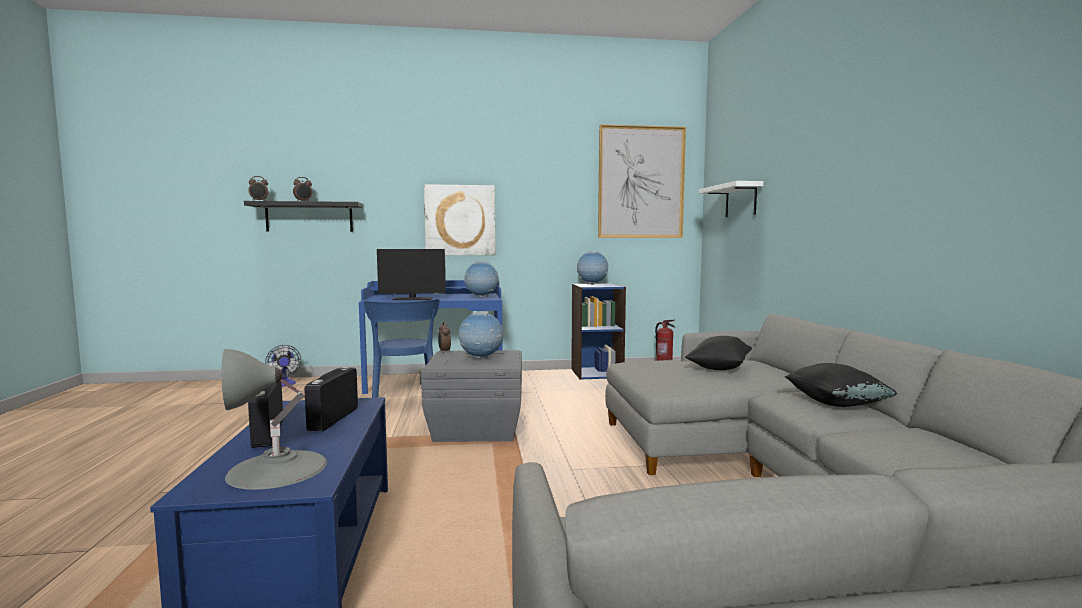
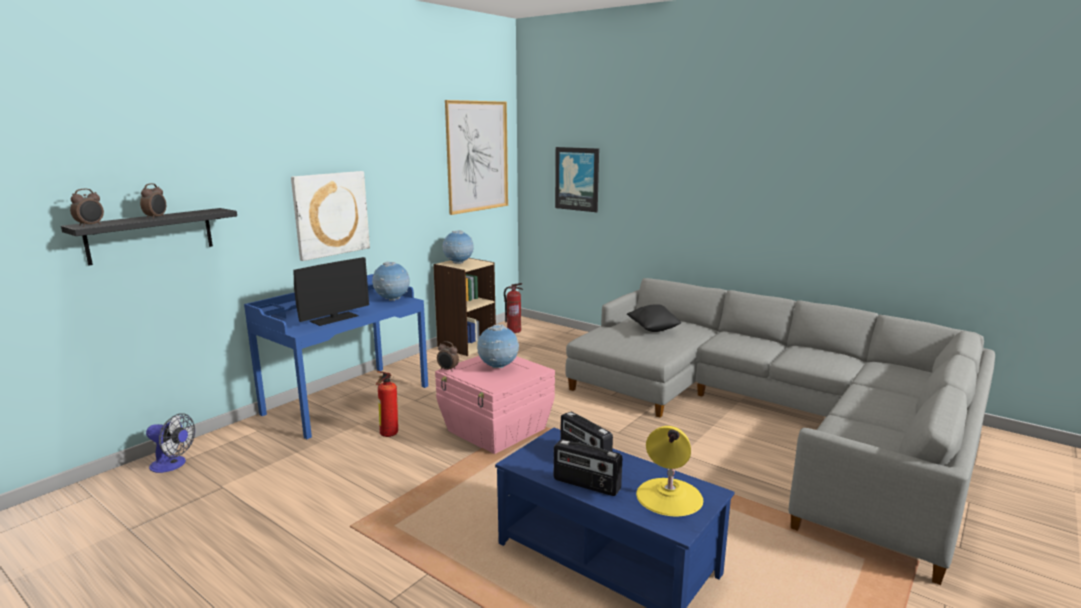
camera: 45 degrees left, 10 degrees up
(277, 469) = (669, 496): grey table lamp -> yellow table lamp
(404, 406) = (387, 435): blue chair -> fire extinguisher
(475, 429) = (496, 430): grey storage box -> pink storage box
(596, 373) = (466, 345): blue bookcase -> beige bookcase
(740, 200) = (577, 179): white shelf -> picture
(836, 404) = (749, 340): black pillow -> none

